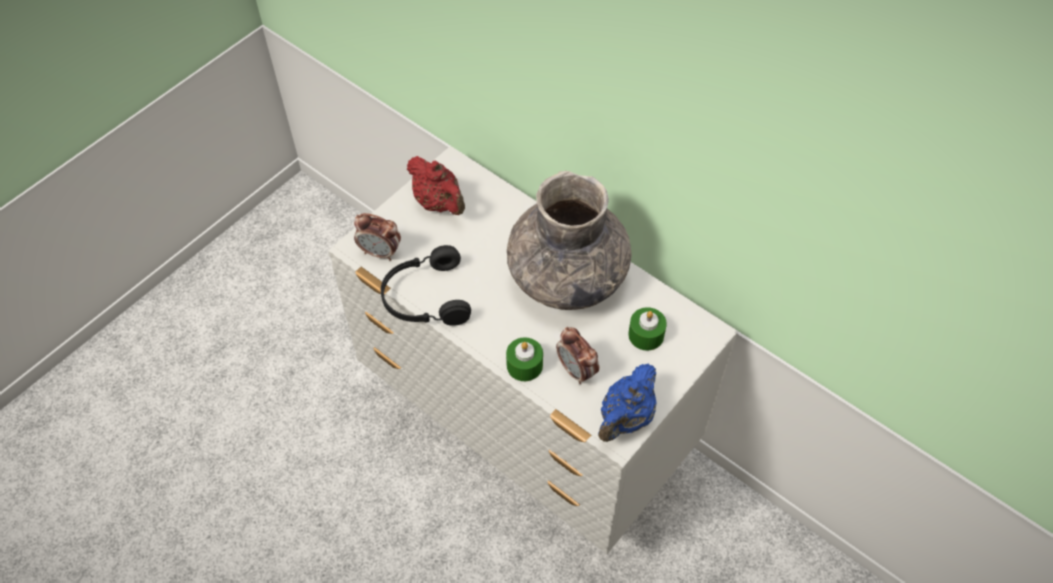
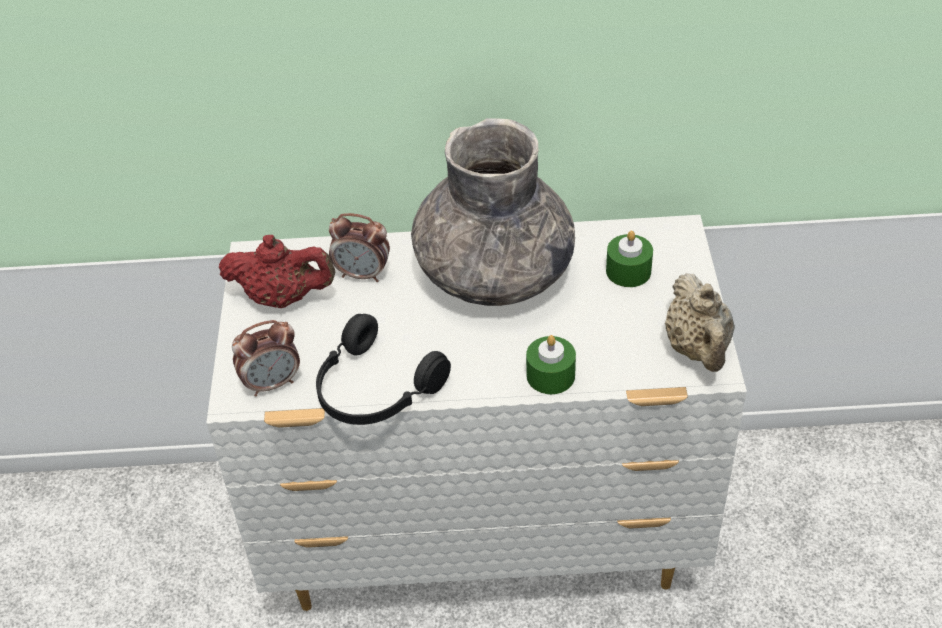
camera: 40 degrees left, 10 degrees down
(576, 371) = (605, 344): alarm clock -> alarm clock (363, 274)
(626, 418) = (698, 350): blue teapot -> beige teapot

